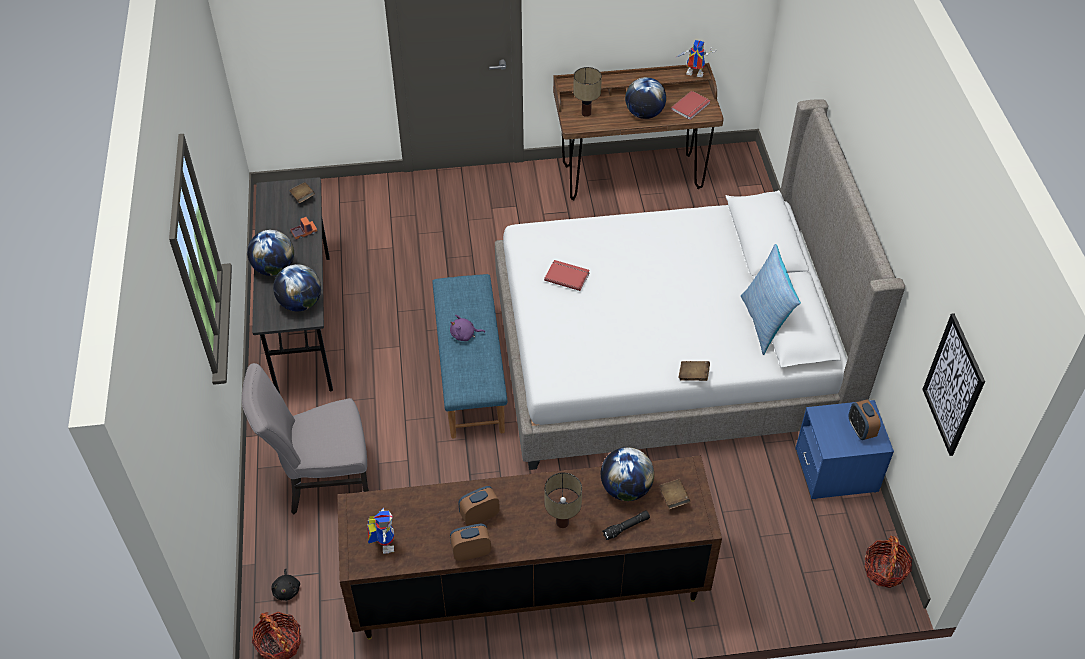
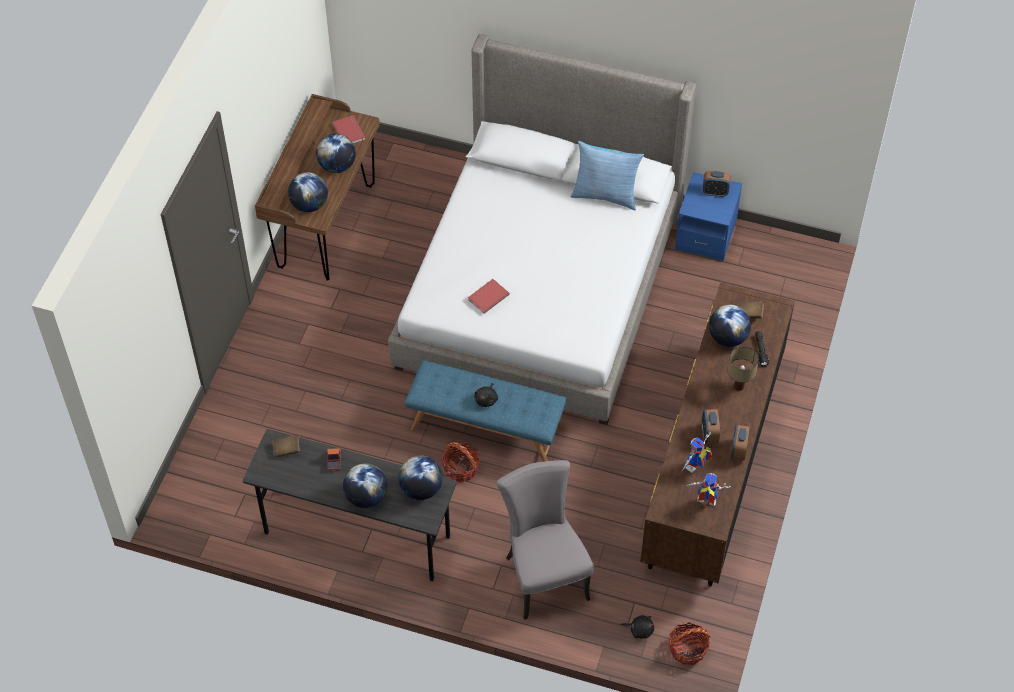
camera: 65 degrees left, 5 degrees up
(321, 481) = (543, 574): grey chair -> grey chair turned 150 degrees clockwise
(464, 335) = (486, 399): purple plush toy -> black plush toy
(586, 113) = (309, 205): table lamp -> globe
(692, 75) = (319, 111): toy robot -> toy robot (695, 468)
(693, 375) = (632, 260): brown book -> none
(884, 570) = (800, 249): basket -> basket (461, 468)
(953, 385) = (794, 101): picture -> none

